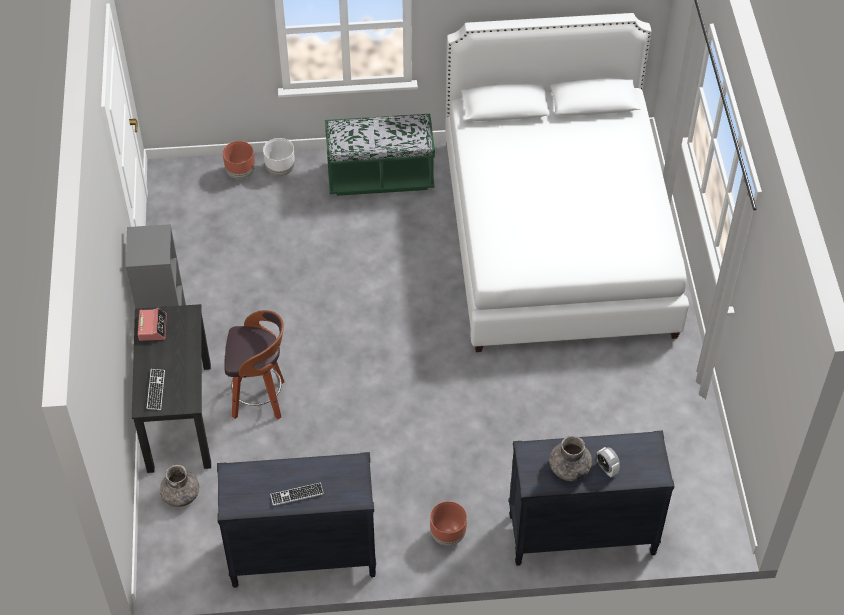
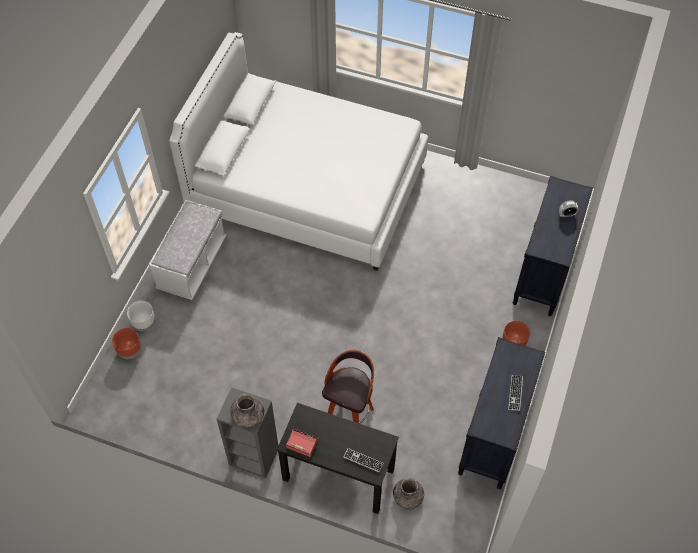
camera: 65 degrees left, 5 degrees up
(380, 177) = (192, 264): green bench -> white bench
(569, 468) = (558, 233): grey vase -> grey vase (248, 416)

